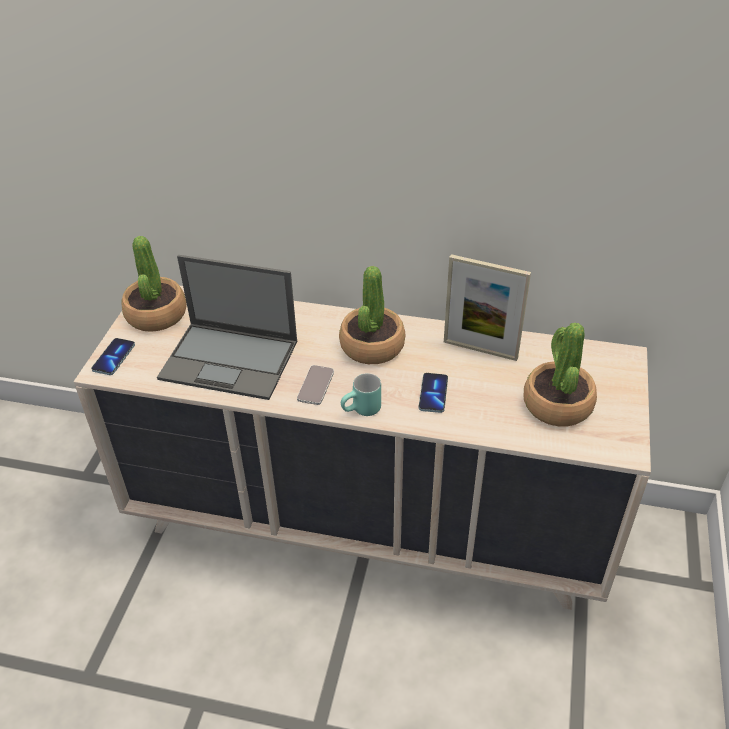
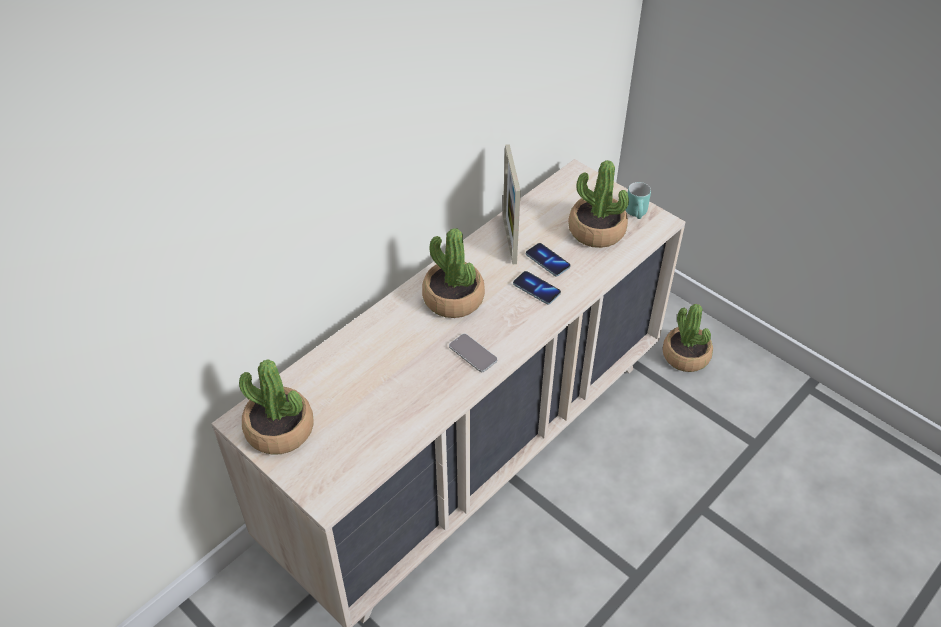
camera: 60 degrees left, 5 degrees up
(114, 358) = (317, 484): phone -> phone (547, 261)
(231, 360) = (395, 397): laptop -> none
(362, 411) = (524, 338): turquoise mug -> turquoise mug (638, 214)
(480, 350) = (509, 240): picture frame -> picture frame turned 120 degrees clockwise
(637, 653) = (686, 355): none -> potted plant

